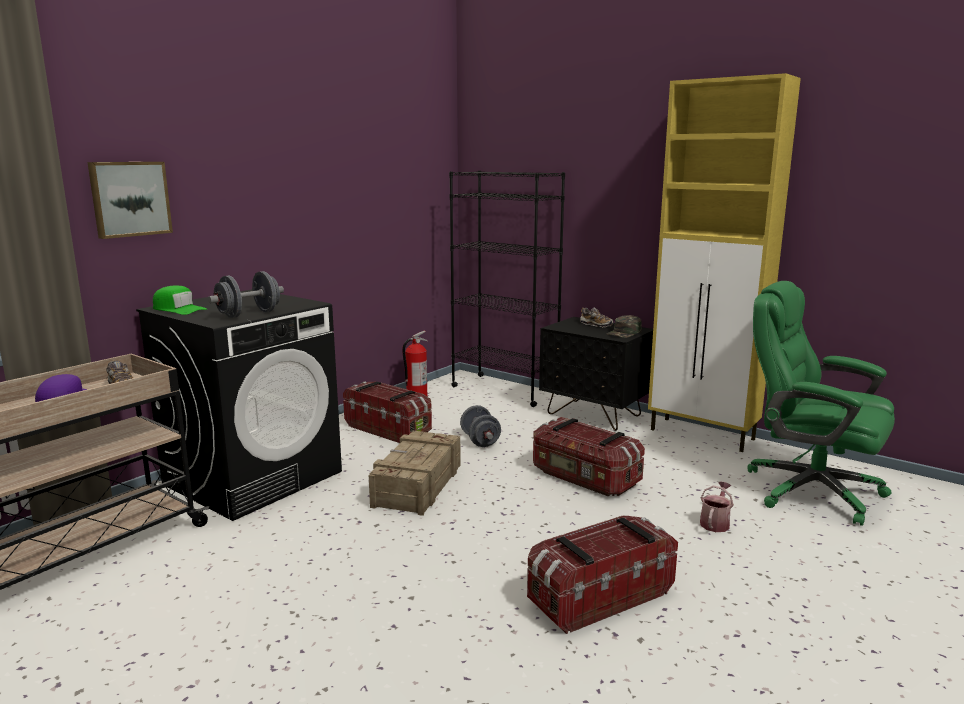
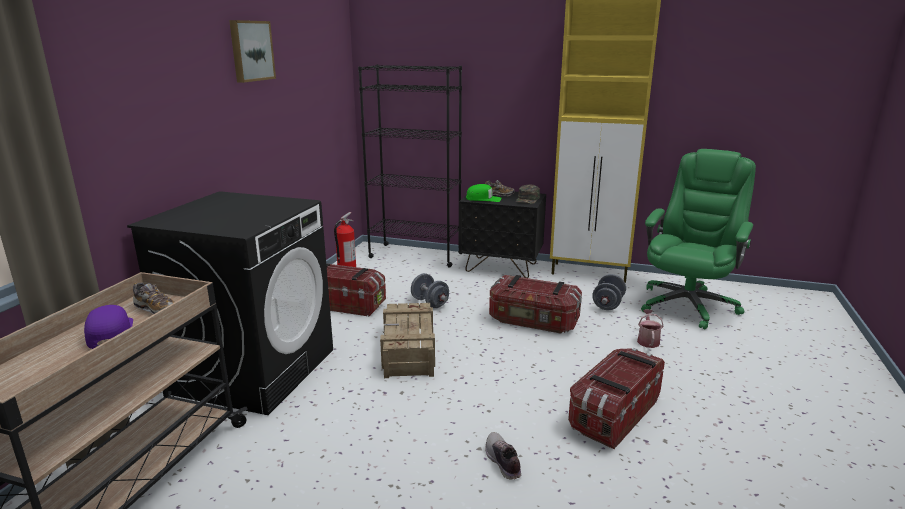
camera: 20 degrees left, 5 degrees up
(129, 199) = (109, 111): picture -> picture (251, 51)
(179, 309) = (177, 221): green cap -> green cap (483, 199)
(249, 314) = (259, 220): grey dumbbell -> grey dumbbell (608, 304)
(425, 616) = (502, 461): none -> shoe
(809, 490) = (688, 305): green office chair -> green office chair turned 105 degrees clockwise

